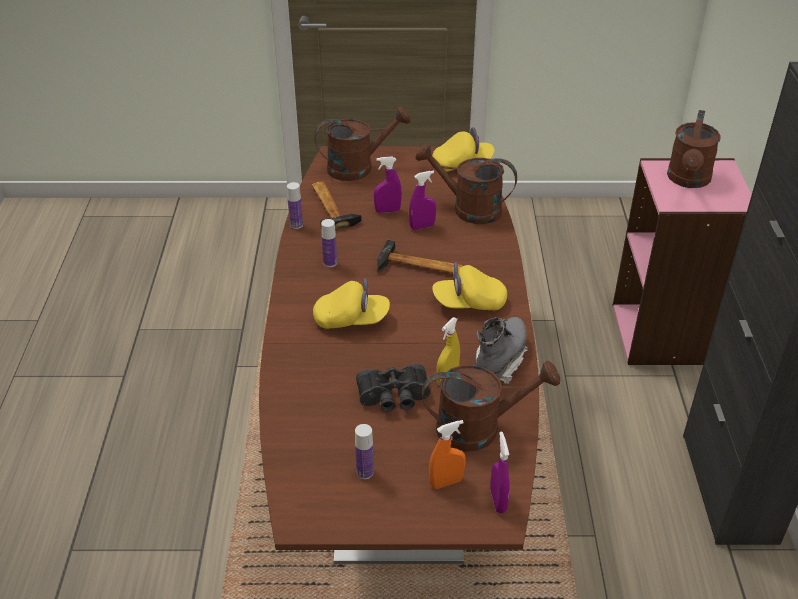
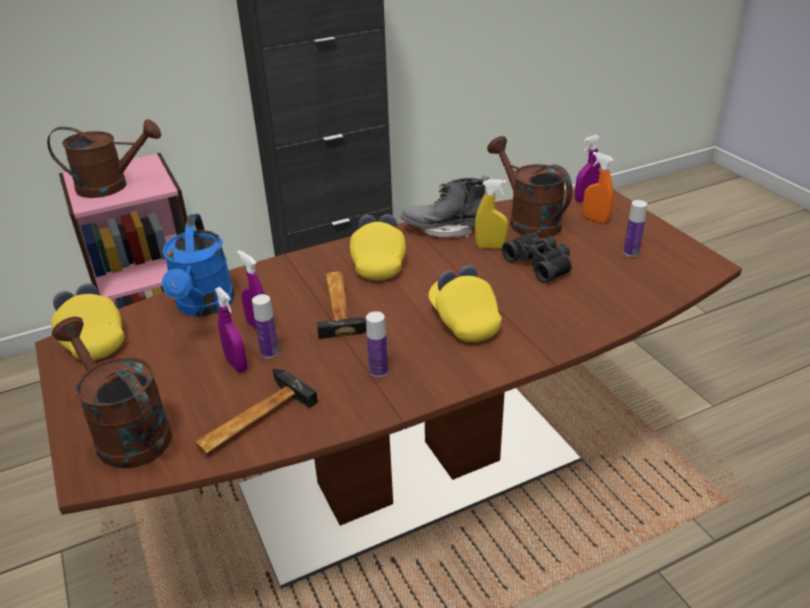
camera: 115 degrees left, 5 degrees down
(296, 225) = (314, 435): bottle -> bottle (270, 352)
(468, 209) = (204, 306): brown watering can -> blue watering can
(469, 303) = (378, 262): yellow cap -> yellow cap turned 150 degrees counterclockwise

